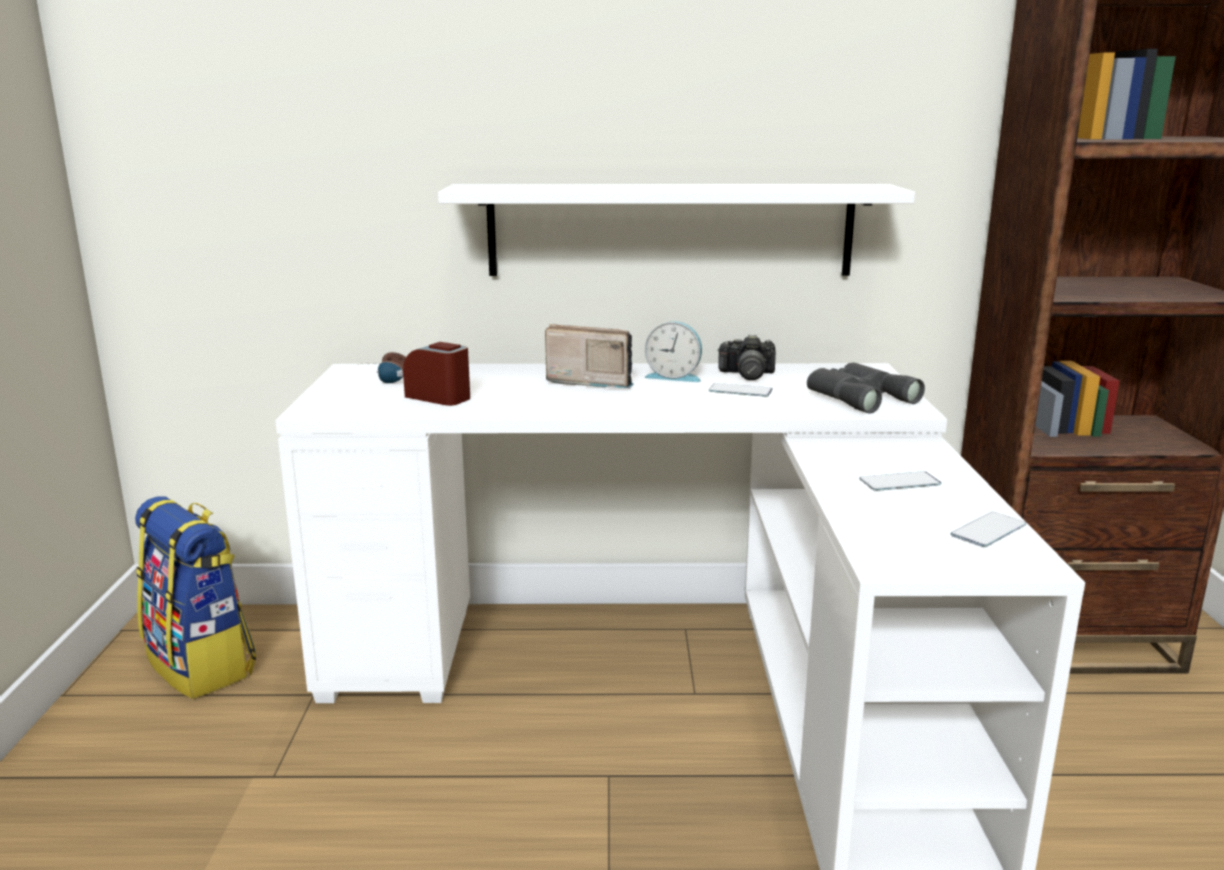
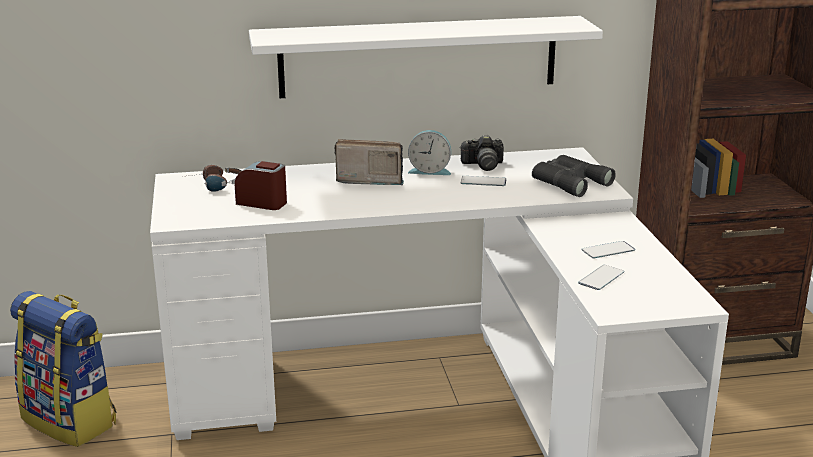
camera: 10 degrees left, 5 degrees up
(988, 530) = (669, 282): phone -> phone (601, 278)

